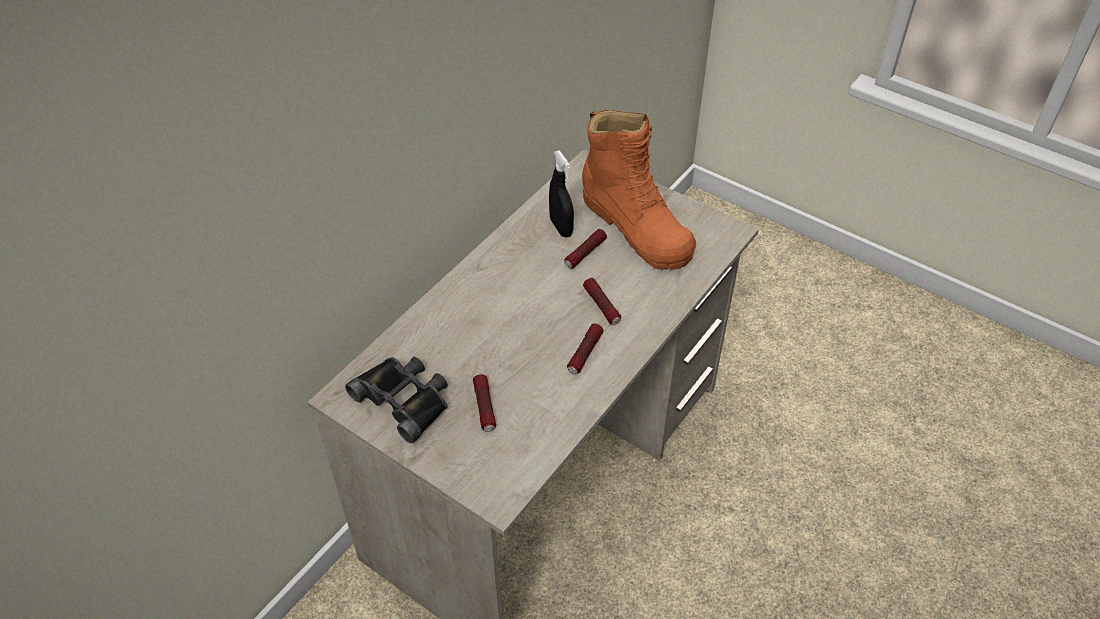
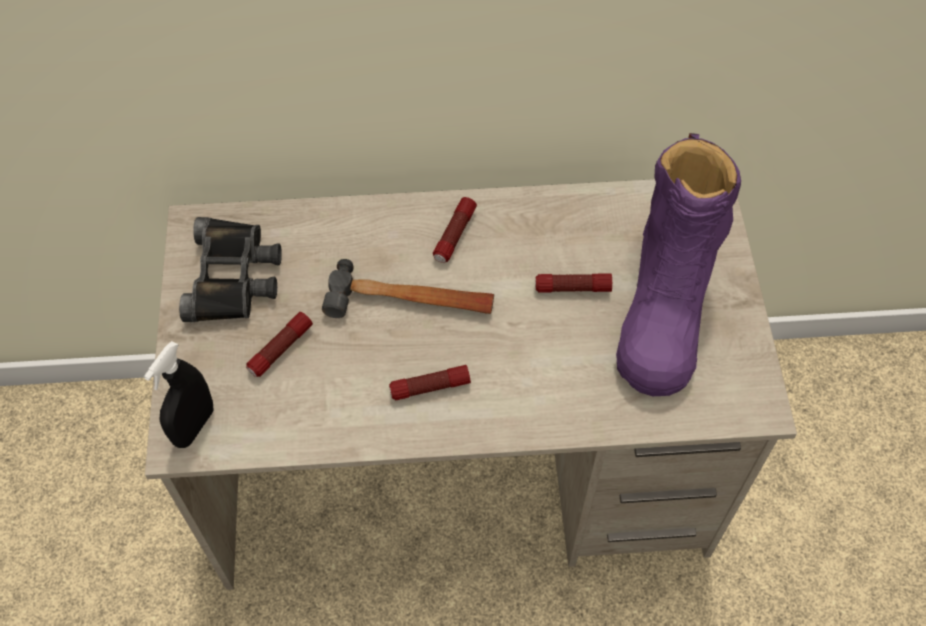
camera: 50 degrees right, 10 degrees up
(517, 327) = (410, 302): none -> hammer
(561, 227) = (588, 240): black spray bottle -> black spray bottle (194, 426)
(602, 306) = (512, 356): flashlight -> flashlight (454, 235)
(636, 226) = (664, 307): orange boot -> purple boot

